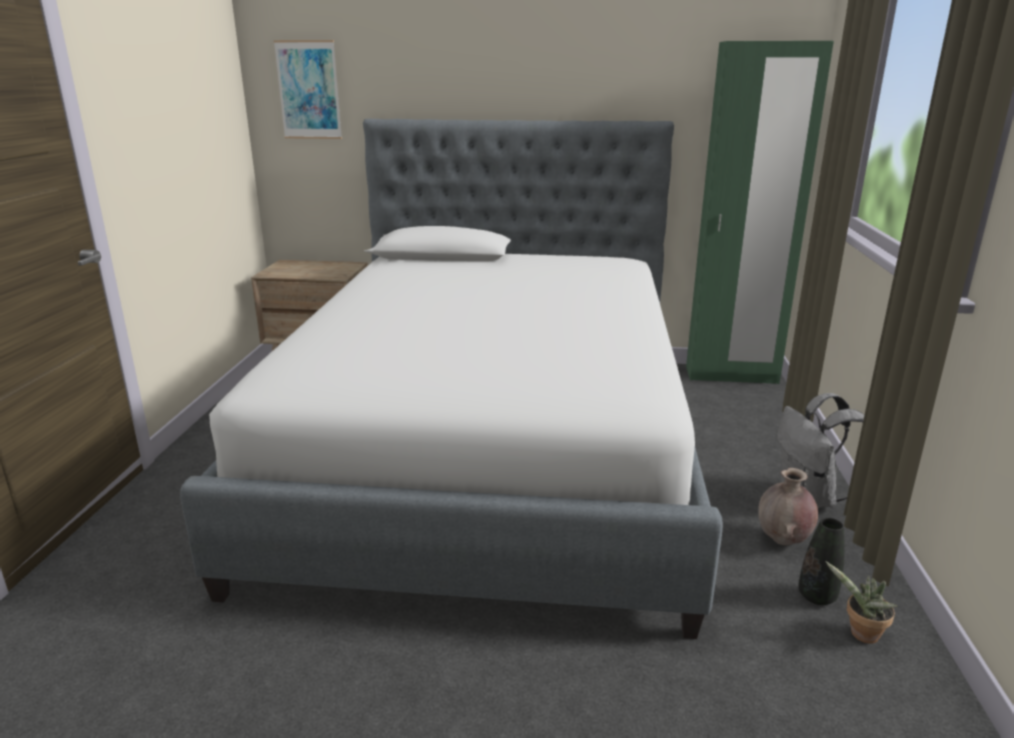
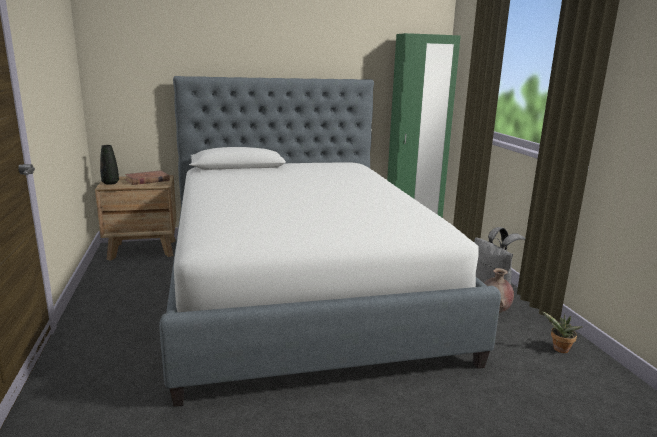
camera: 20 degrees left, 5 degrees down
(309, 90) = (129, 56): picture -> none
(326, 268) = (147, 180): none -> brown book
(816, 596) = (528, 336): black vase -> black vase (110, 183)

